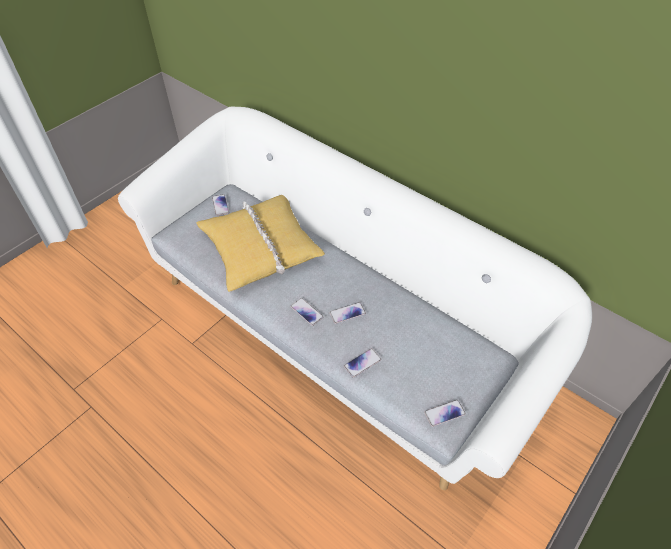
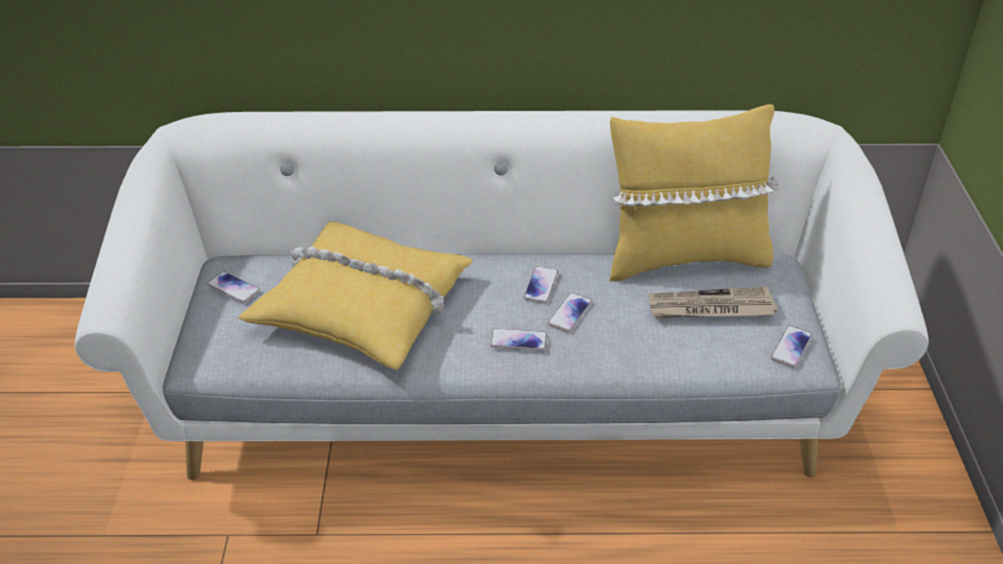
camera: 40 degrees left, 10 degrees down
(362, 363) = (650, 353): phone -> phone (541, 285)
(424, 359) = (710, 308): none -> newspaper
(446, 320) = (684, 258): none -> yellow pillow

